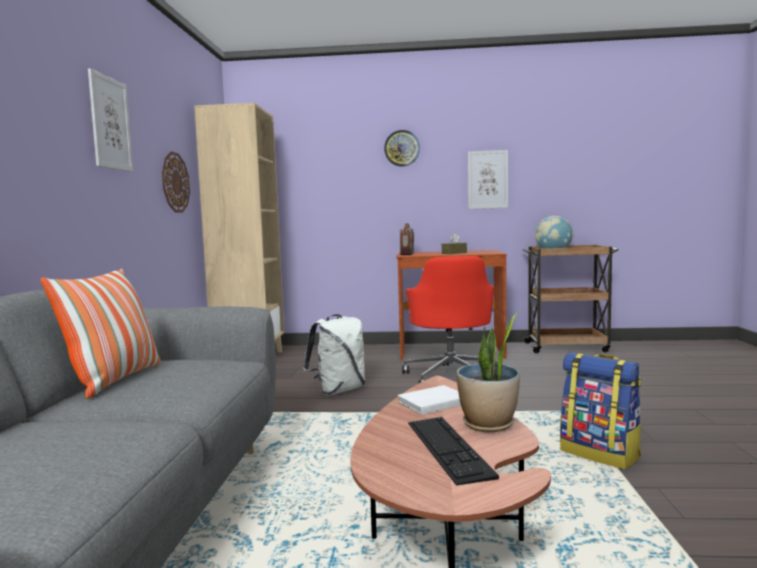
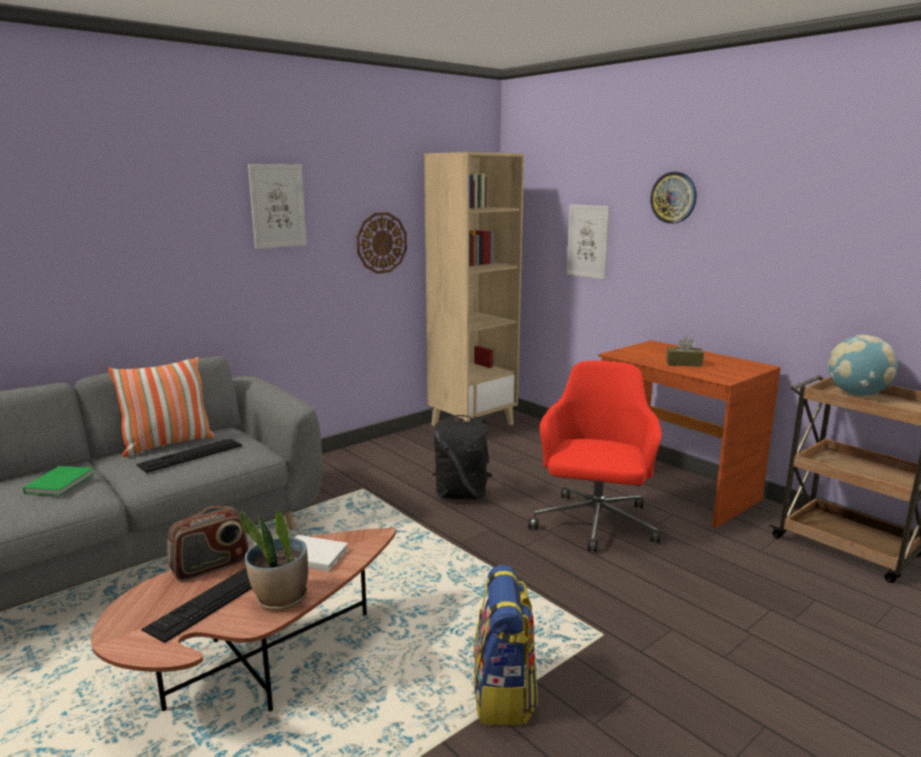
camera: 45 degrees right, 10 degrees up
(75, 429) = (62, 482): none -> green book
(179, 374) = (191, 455): none -> keyboard
(338, 390) = (462, 495): white backpack -> black backpack
(407, 254) = (632, 350): radio -> radio (210, 566)
(451, 375) = (594, 525): red office chair -> red office chair turned 150 degrees clockwise
(487, 179) = (786, 256): picture -> picture (588, 241)

